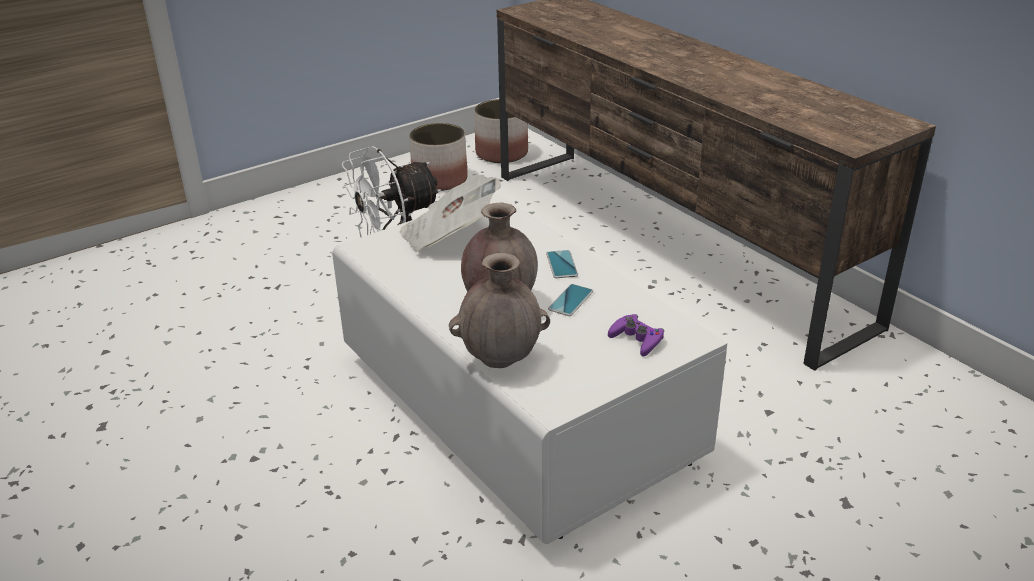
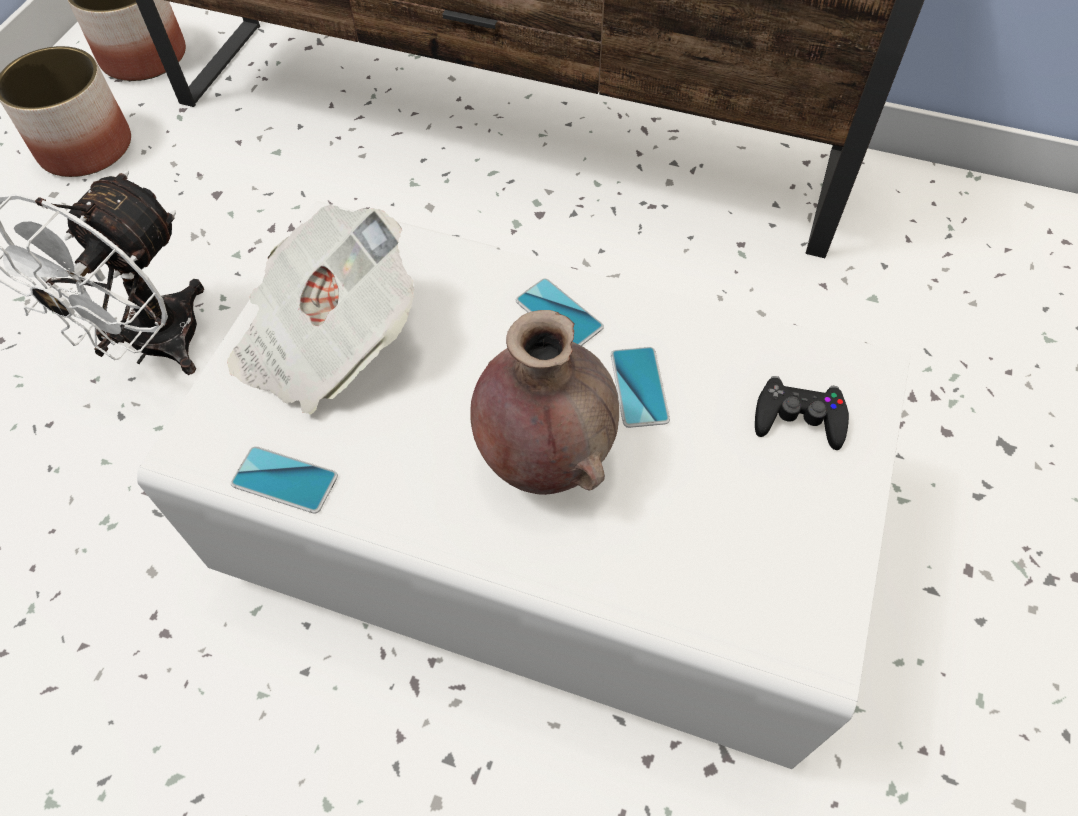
camera: 35 degrees left, 25 degrees up
(386, 269) = (285, 480): none -> phone
(501, 360) = (654, 586): brown vase -> none
(636, 339) = (798, 418): purple game controller -> black game controller

